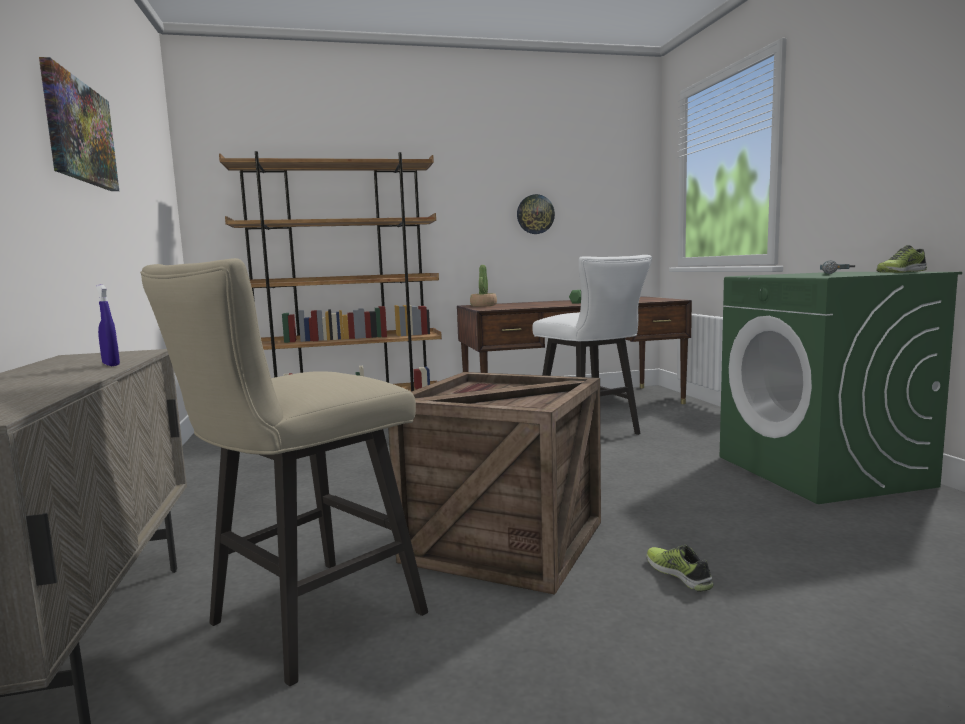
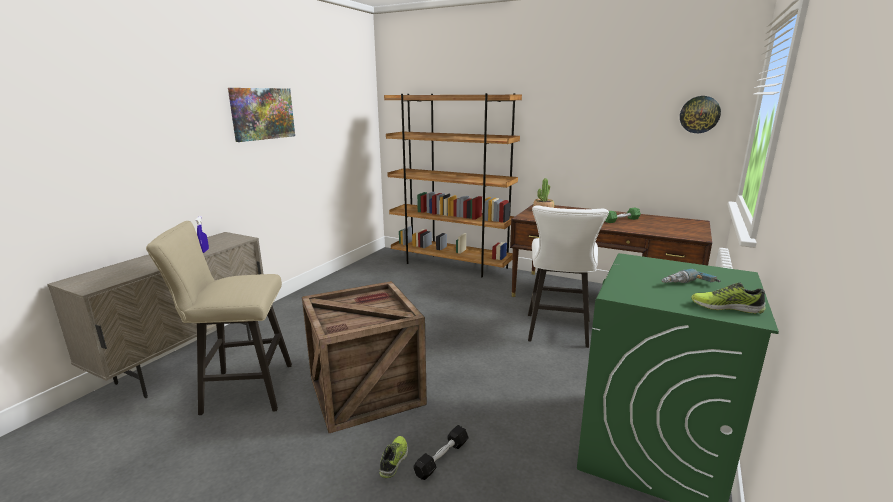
camera: 40 degrees right, 10 degrees up
(535, 214) = (609, 137): wall clock -> wall clock (699, 114)
(714, 550) = (442, 458): none -> black dumbbell

